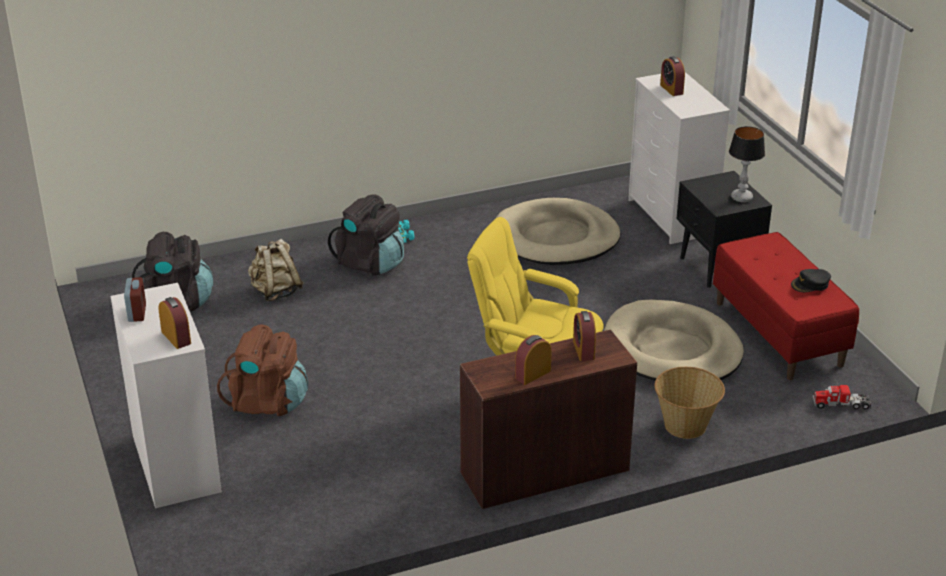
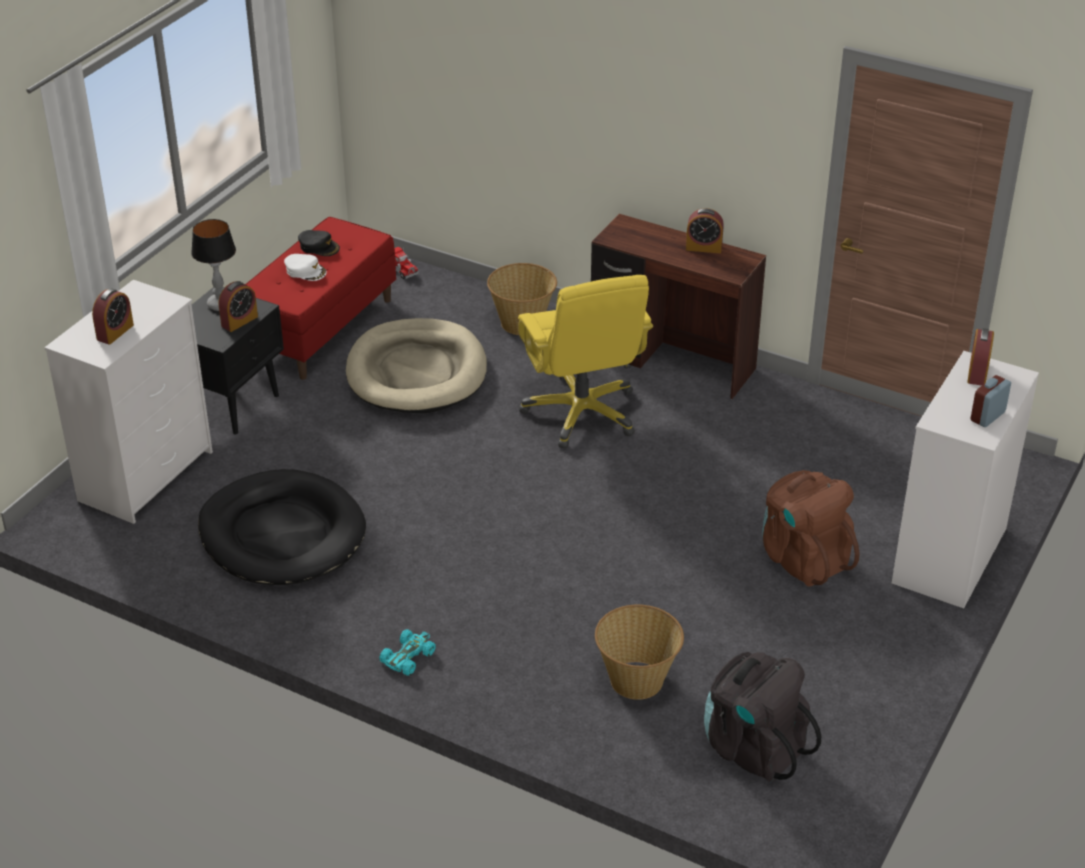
camera: 130 degrees left, 5 degrees up
(275, 292) = (637, 679): beige backpack -> basket
(370, 263) = (493, 643): black backpack -> none
(556, 238) = (282, 534): beige dog bed -> black dog bed
(583, 350) = (638, 240): alarm clock -> alarm clock (239, 321)
(779, 267) = (305, 271): none -> white cap

